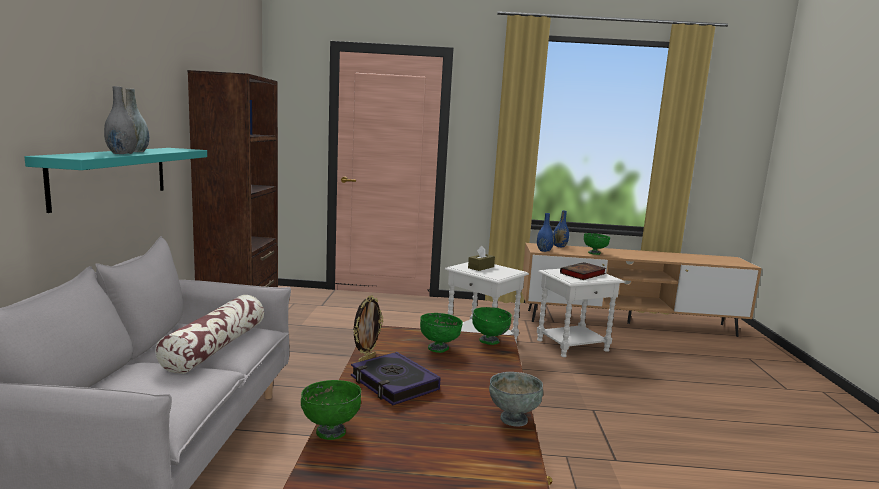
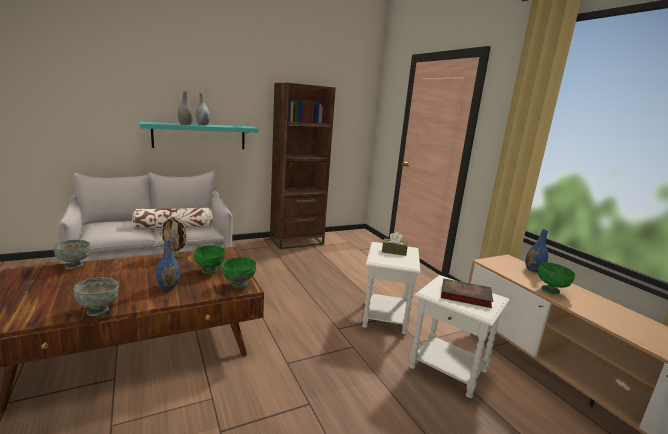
camera: 60 degrees right, 5 degrees up
(330, 431) = (74, 265): green bowl -> grey bowl
(394, 383) = (141, 268): book -> none
(544, 250) = (494, 264): blue vase -> blue vase (169, 286)

